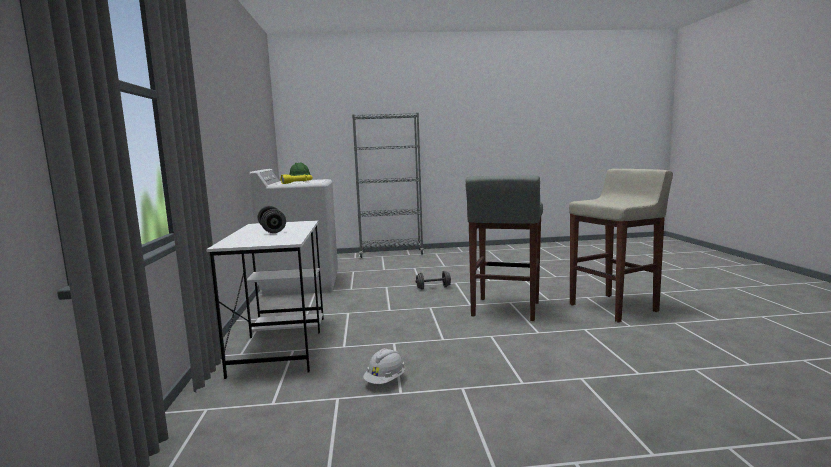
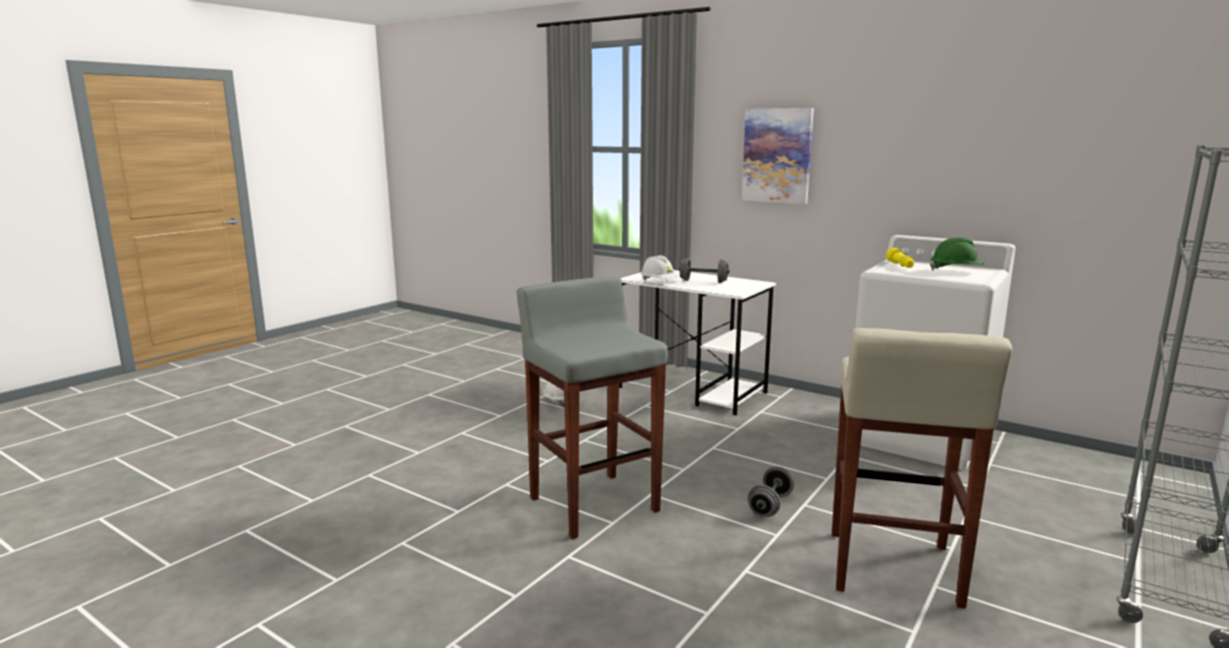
camera: 130 degrees right, 5 degrees up
(205, 111) = (777, 155): none -> picture
(298, 235) = (658, 282): none -> white hard hat
(614, 308) = (446, 580): beige stool -> beige stool (892, 569)

